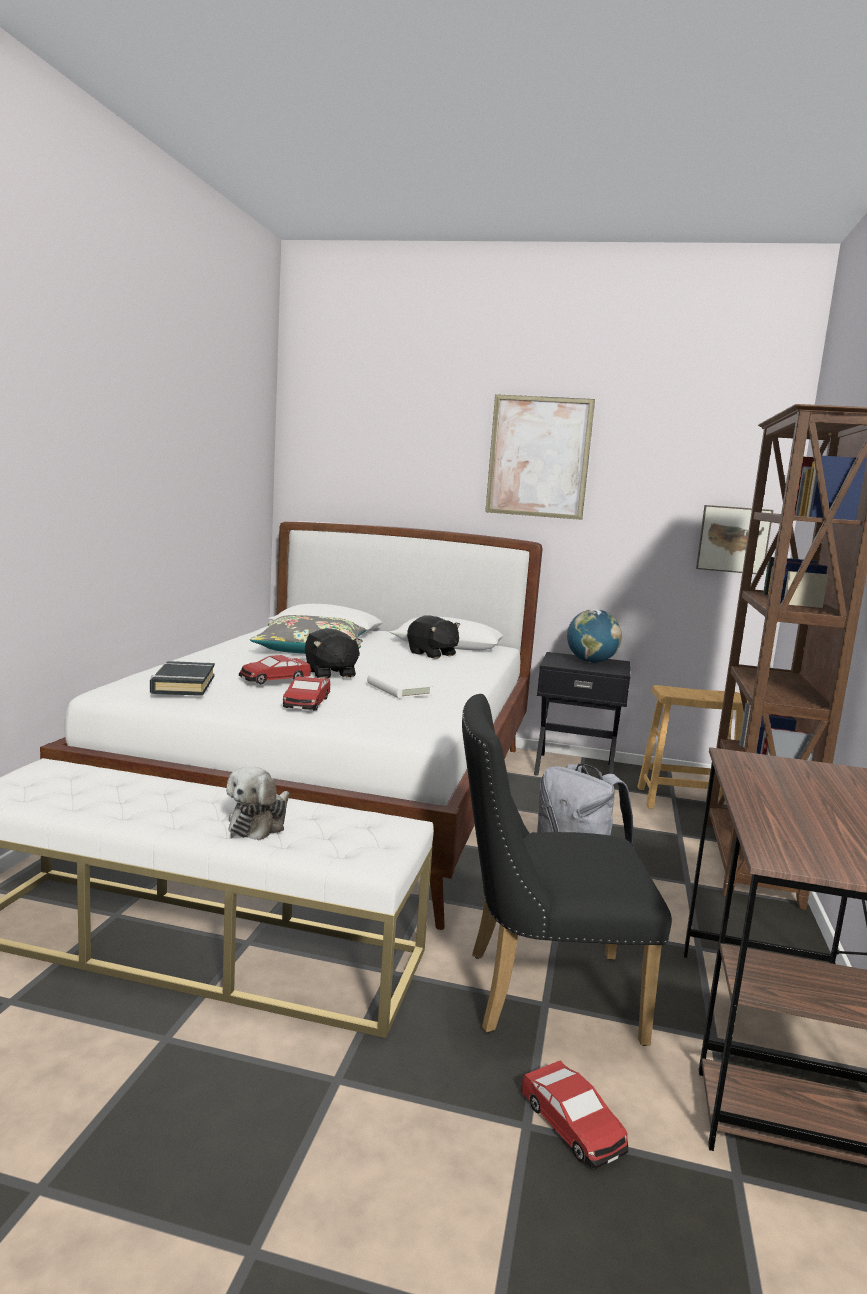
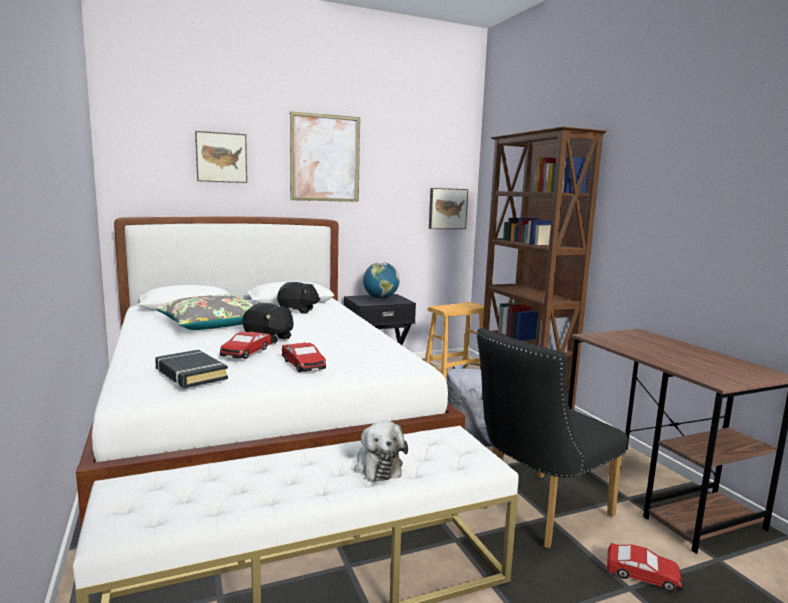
camera: 35 degrees left, 0 degrees up
(399, 689) = (337, 340): white book -> none
(405, 455) = (221, 157): none -> picture

